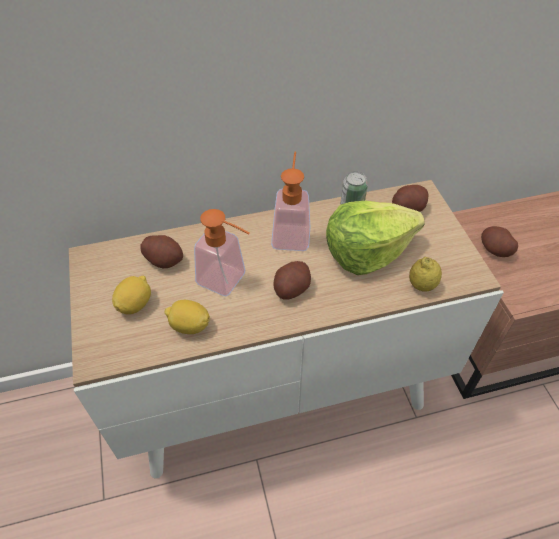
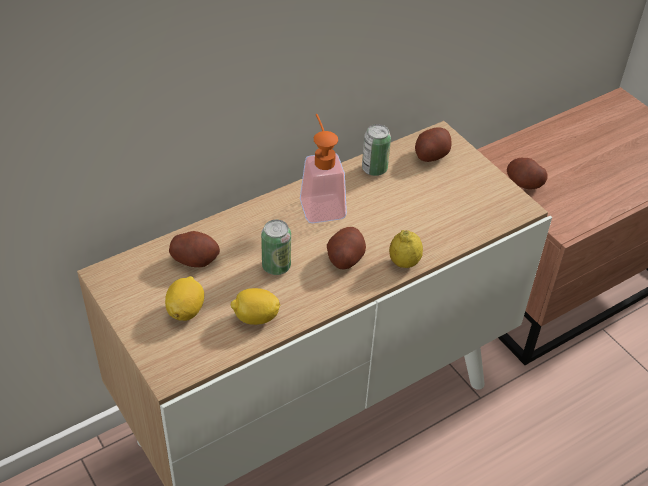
camera: 20 degrees left, 5 degrees down
(228, 282) = (276, 266): soap dispenser -> can
(366, 251) = (406, 206): lettuce -> none
(421, 285) = (473, 227): lemon -> lemon (404, 262)

